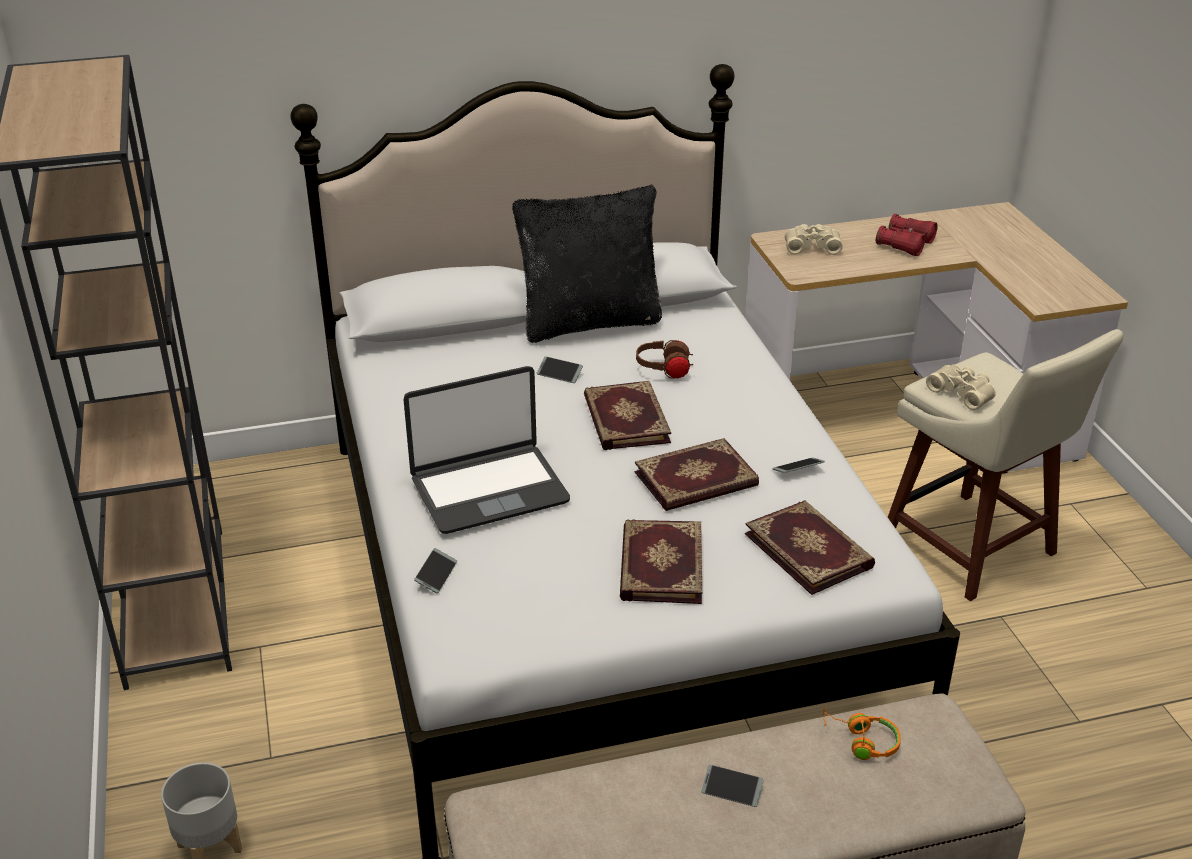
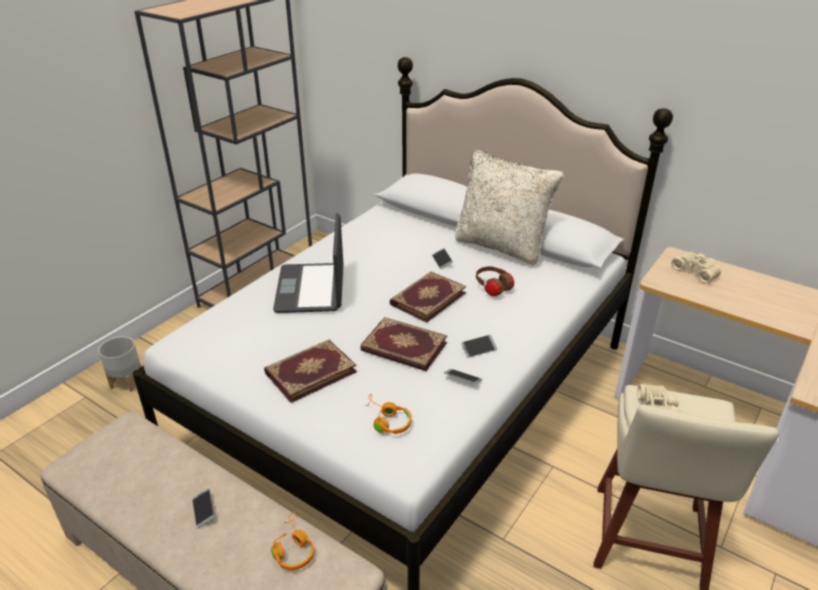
camera: 50 degrees right, 0 degrees up
(436, 575) = (229, 309): phone -> phone (479, 349)
(489, 490) = (311, 289): laptop -> laptop turned 60 degrees clockwise
(591, 325) = (501, 248): black pillow -> beige pillow
(809, 550) = (387, 421): book -> orange headphones
(905, 244) = (771, 302): red binoculars -> none

